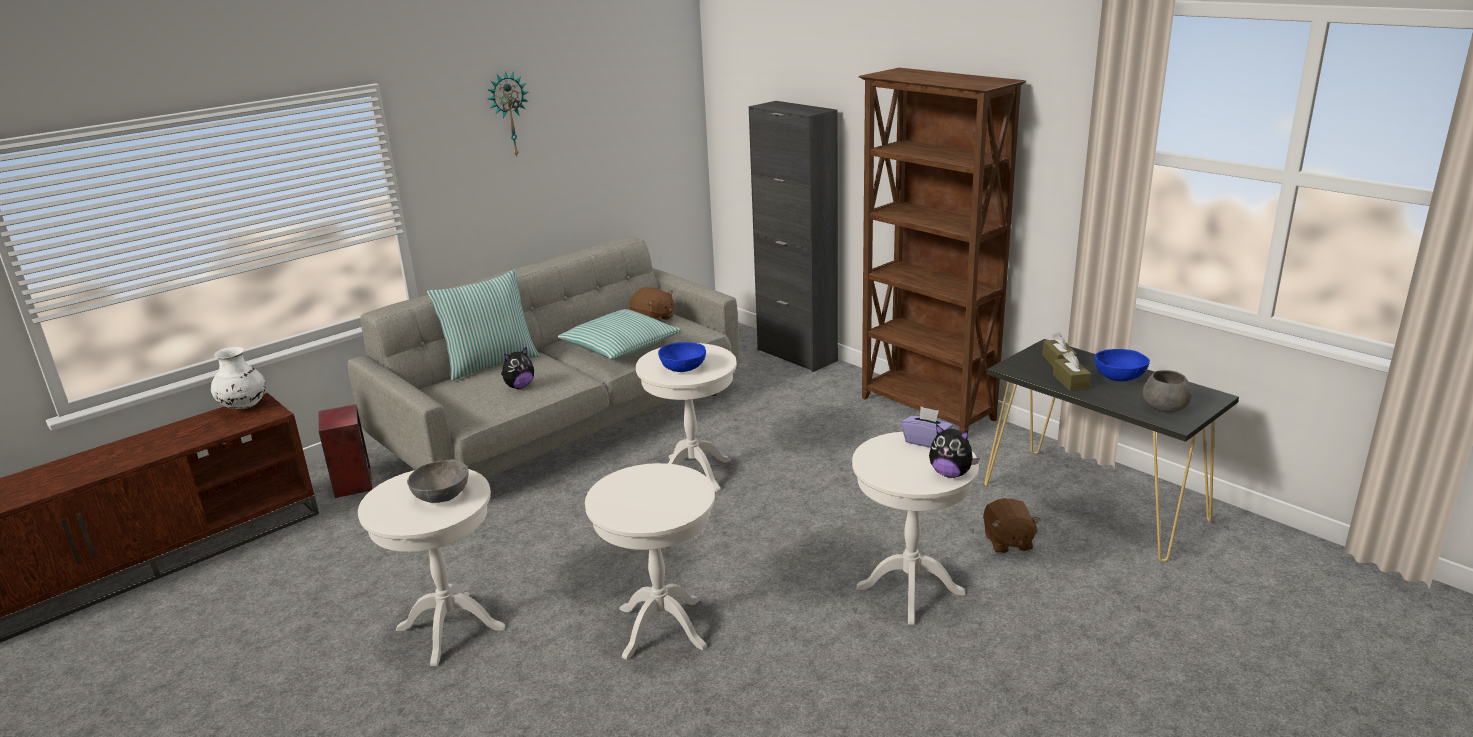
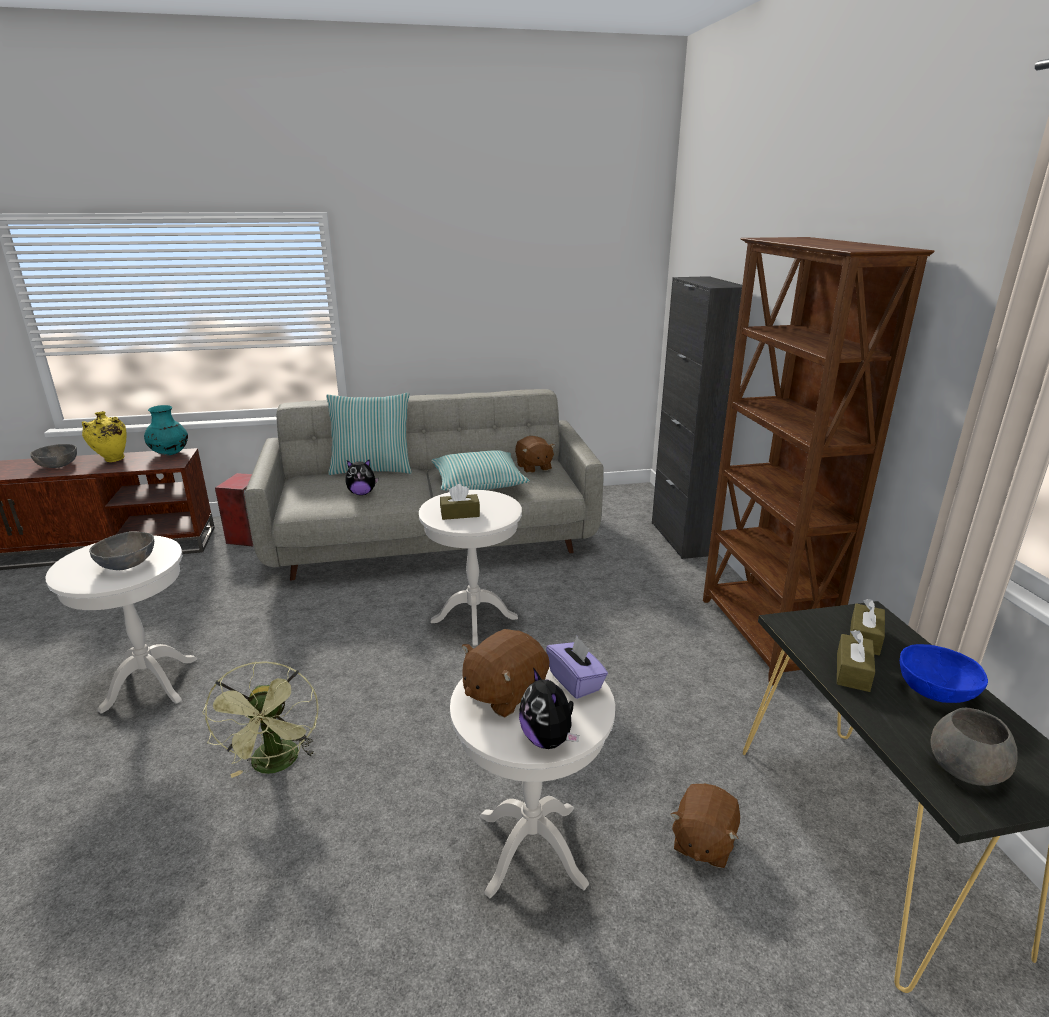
camera: 30 degrees right, 0 degrees up
(112, 457) = (57, 465): none -> grey bowl
(179, 432) = (112, 460): none -> yellow vase
(243, 406) = (170, 454): white vase -> turquoise vase
(509, 114) = (451, 257): wall clock -> none
(662, 628) = (276, 765): white side table -> green fan
(683, 368) = (460, 514): blue bowl -> brown tissue box
(892, 463) = (504, 693): none -> brown plush toy

